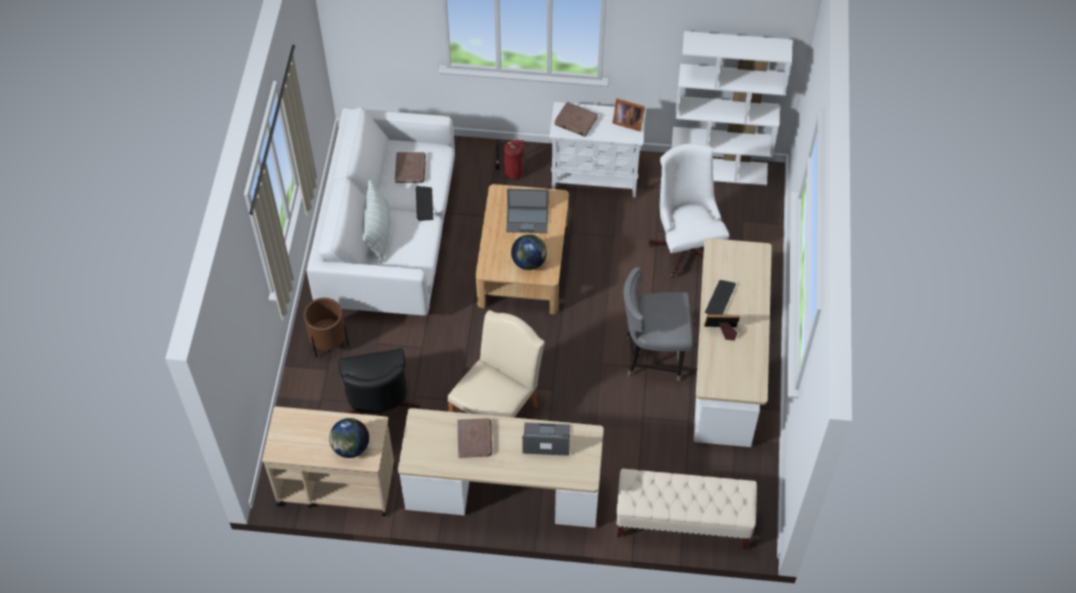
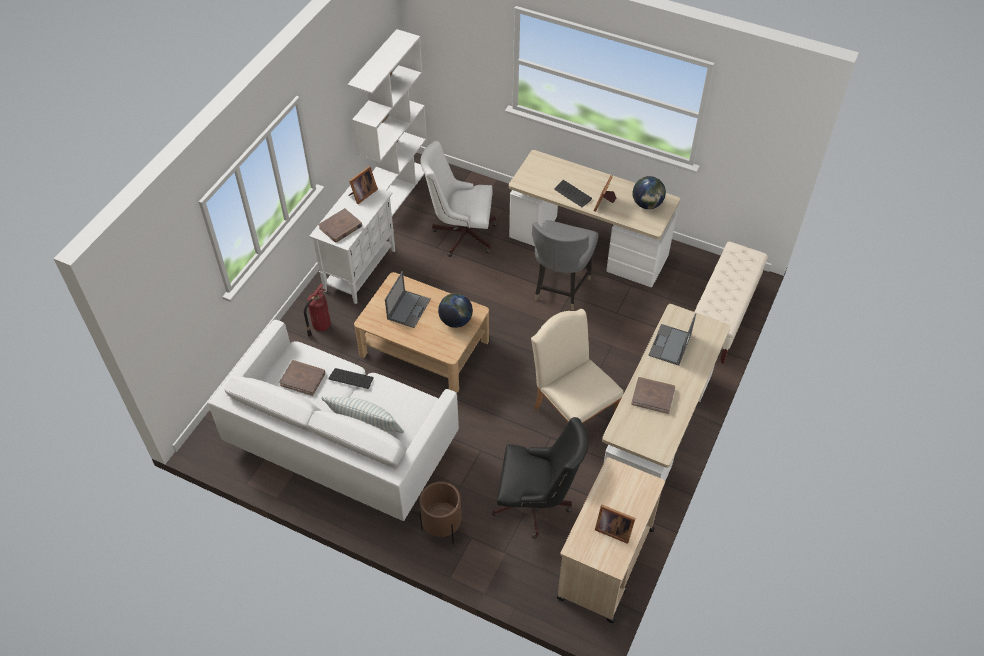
camera: 70 degrees left, 5 degrees down
(311, 440) = (612, 529): none -> picture frame
(351, 447) = (631, 496): globe -> globe (647, 204)

